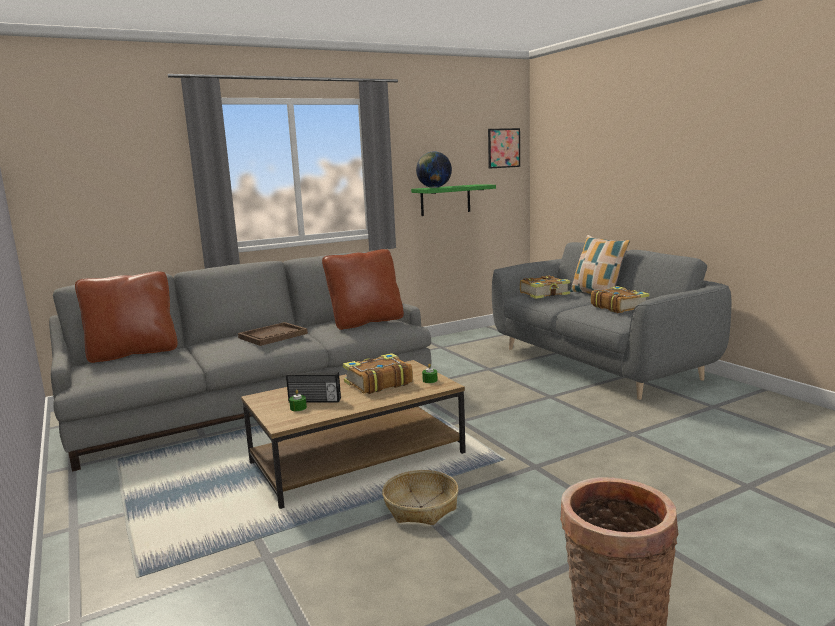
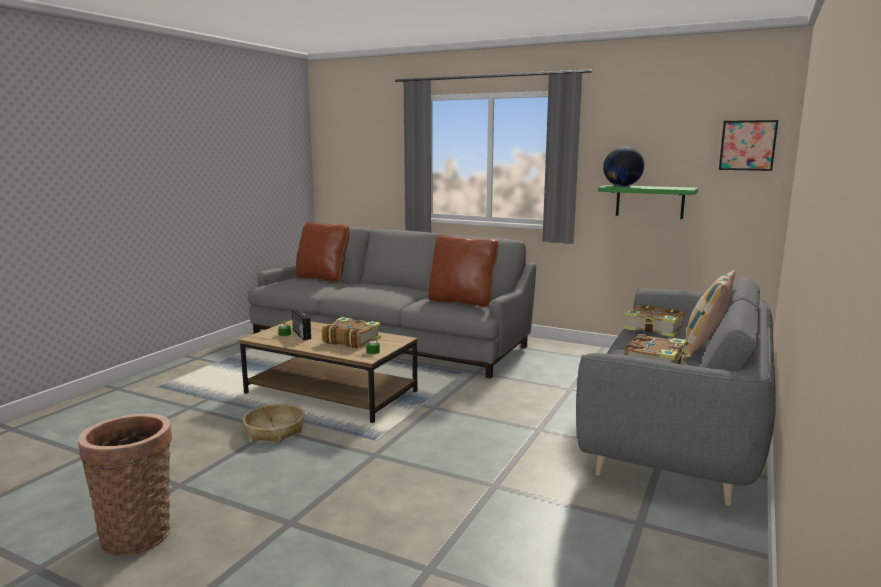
camera: 55 degrees right, 0 degrees up
(273, 336) = (386, 290): brown tray -> none

